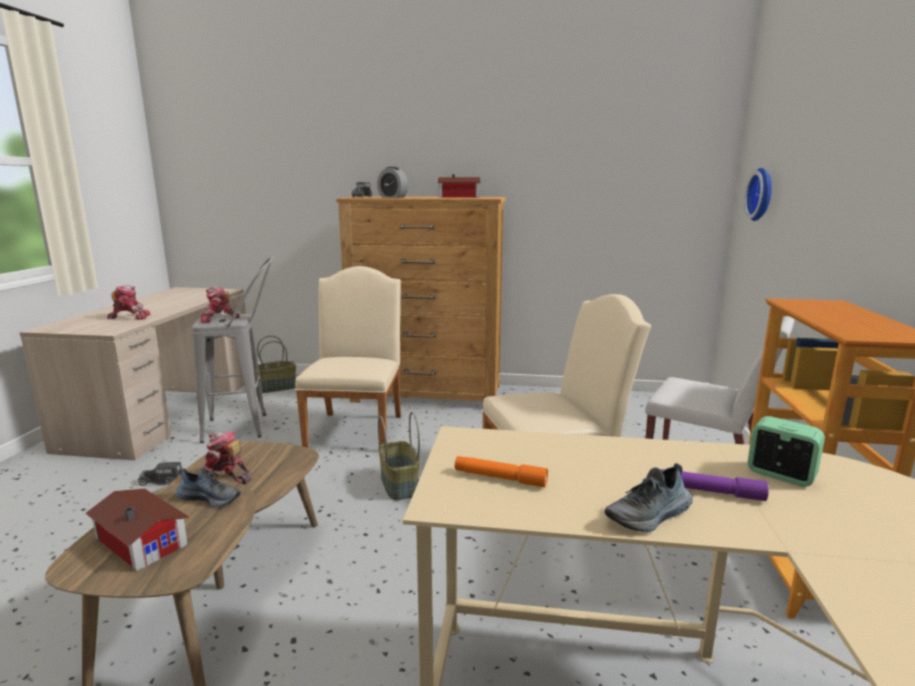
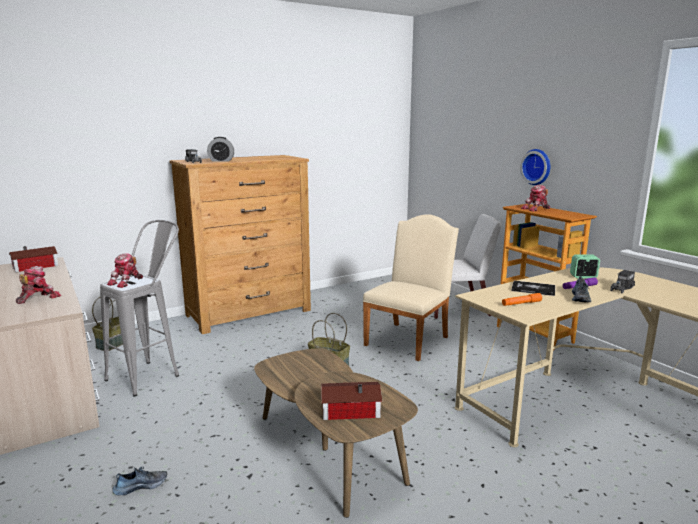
camera: 40 degrees left, 0 degrees up
(163, 481) = (160, 427): toy truck -> toy truck (622, 288)
(210, 498) = (336, 382): shoe -> shoe (141, 486)
(225, 477) = (301, 377): toy robot -> toy robot (536, 209)
(357, 428) = (241, 347): beige chair -> none
(460, 197) = (266, 157): toy house -> toy house (37, 266)
(595, 461) = (533, 289): none -> book
(762, 194) = (442, 149): wall clock -> wall clock (537, 167)

